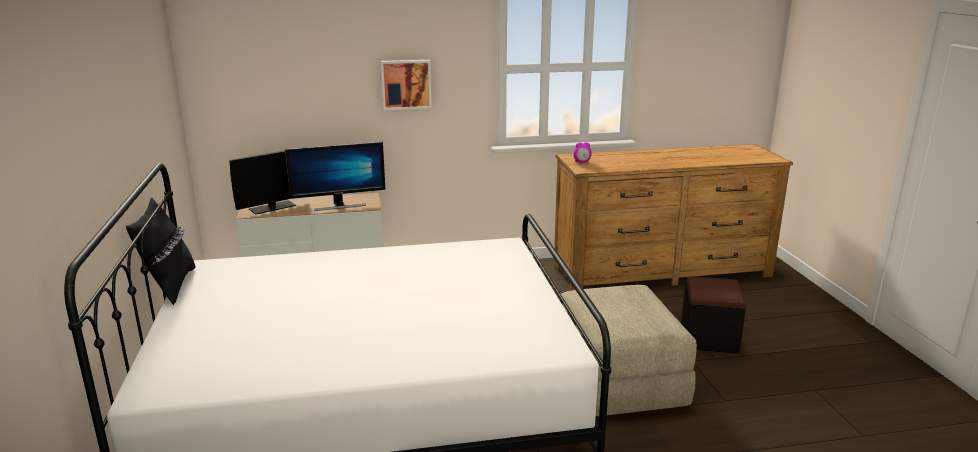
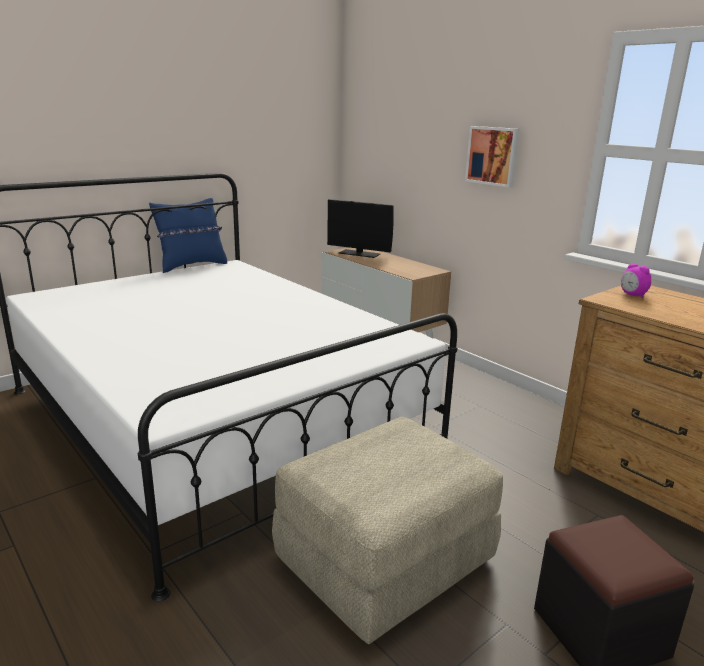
camera: 60 degrees right, 0 degrees up
(170, 286) = (192, 265): black pillow -> blue pillow
(339, 205) = (397, 267): monitor -> none

